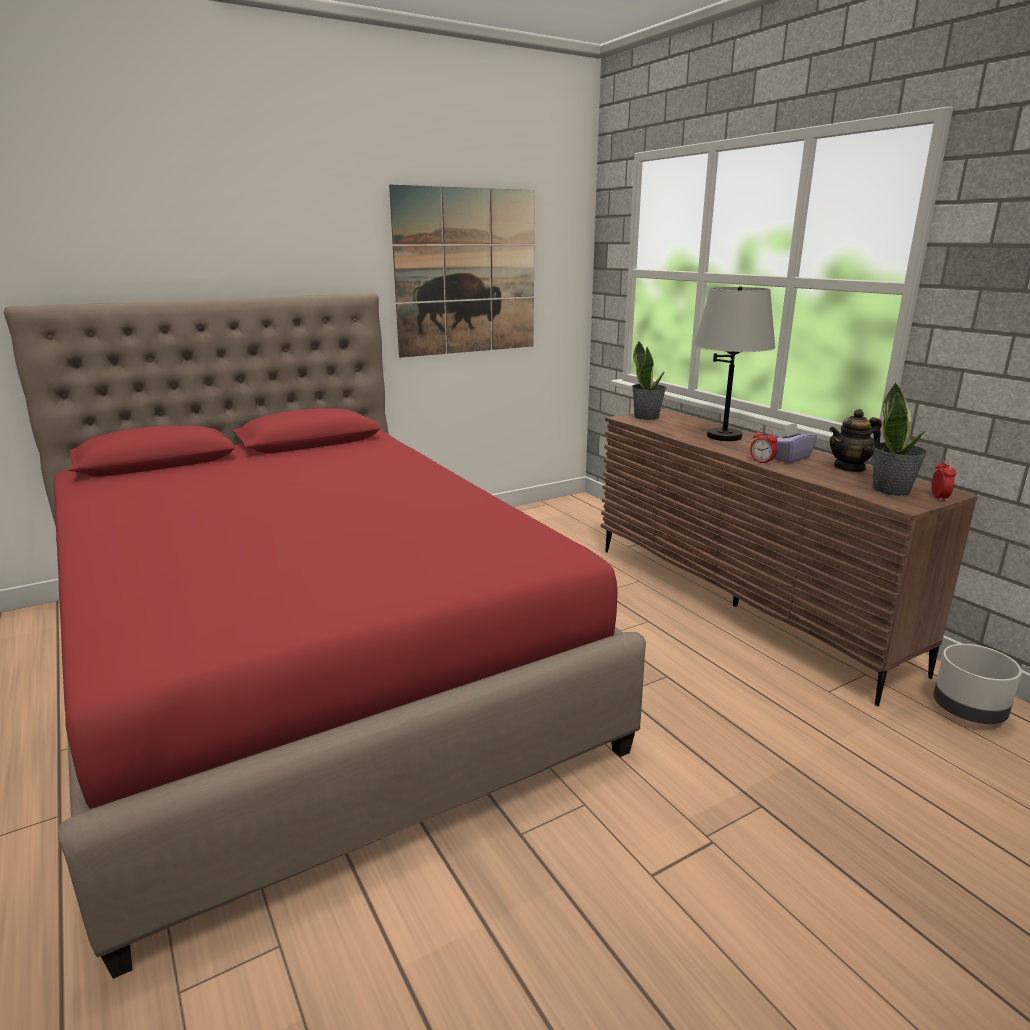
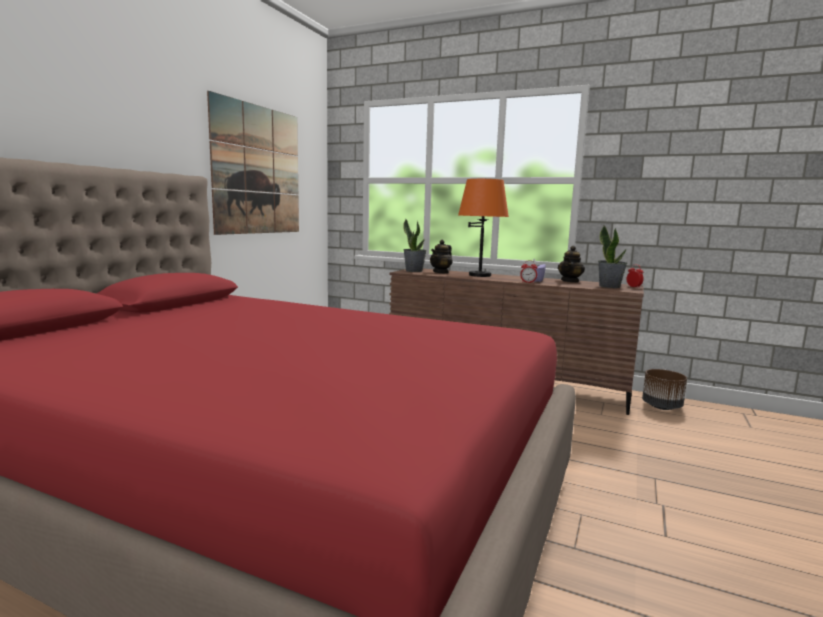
camera: 35 degrees left, 10 degrees down
(679, 424) = (441, 272): none -> teapot
(724, 436) = (480, 275): grey table lamp -> orange table lamp
(968, 712) = (662, 407): grey planter -> brown planter

